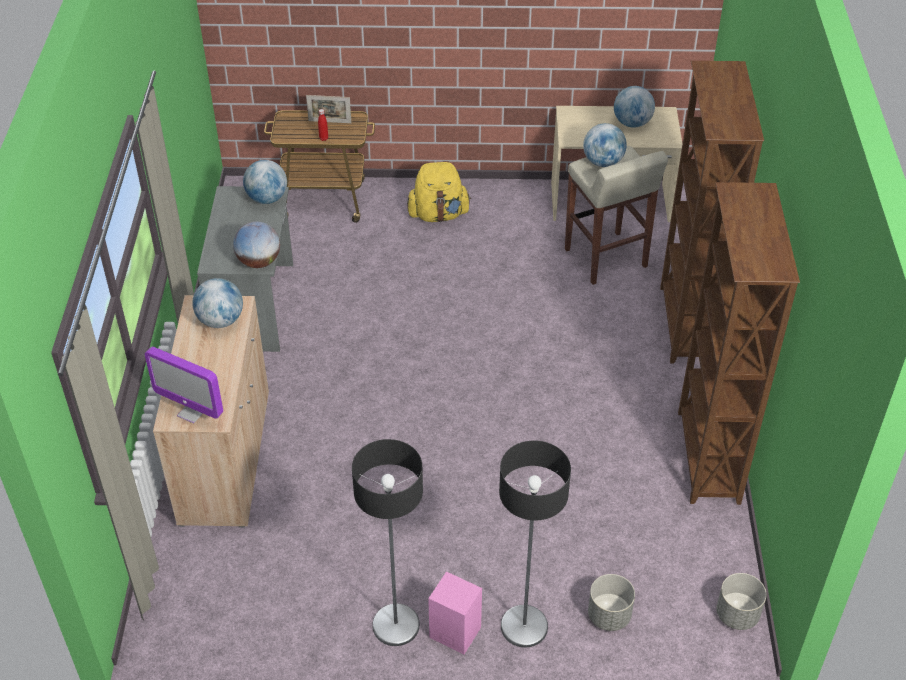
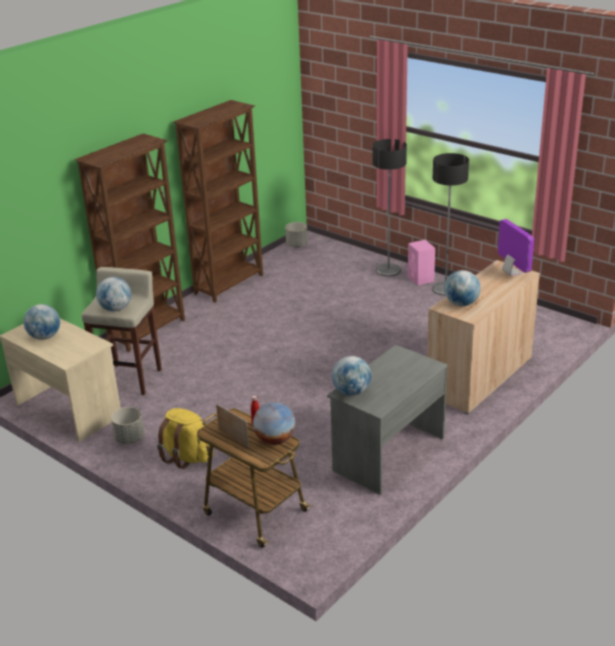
camera: 140 degrees left, 15 degrees down
(259, 262) = (398, 354): globe -> globe (275, 440)
(609, 615) = (348, 261): grey planter -> grey planter (129, 438)

